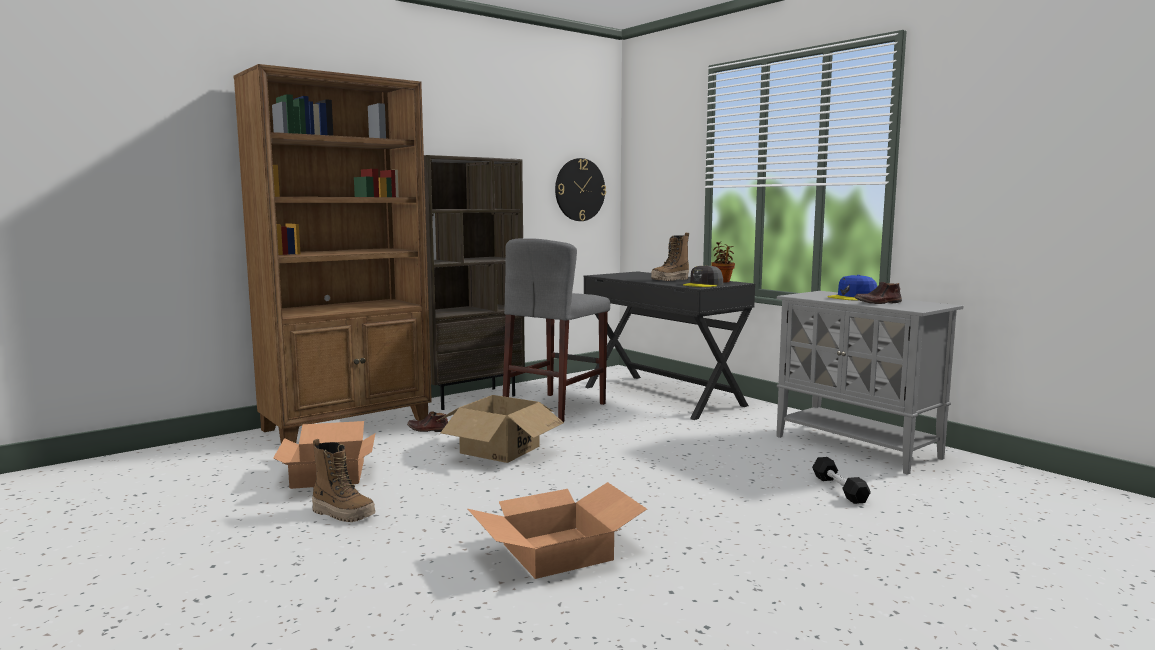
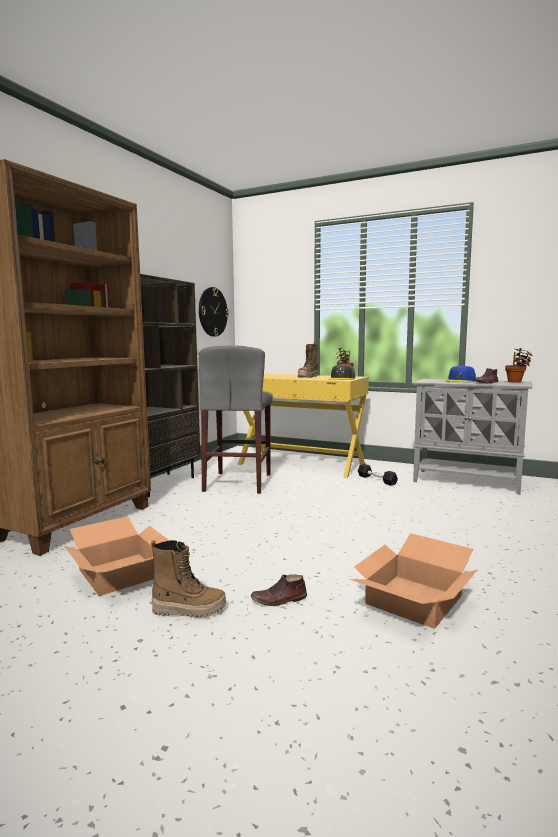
camera: 25 degrees left, 0 degrees up
(428, 430) = (159, 515): brown shoe -> brown shoe (279, 600)
(500, 449) = (244, 522): cardboard box -> none
(663, 396) = (301, 464): black desk -> yellow desk
(839, 489) = (503, 511): black dumbbell -> black dumbbell (376, 480)
(931, 304) = (516, 382): none -> potted plant

